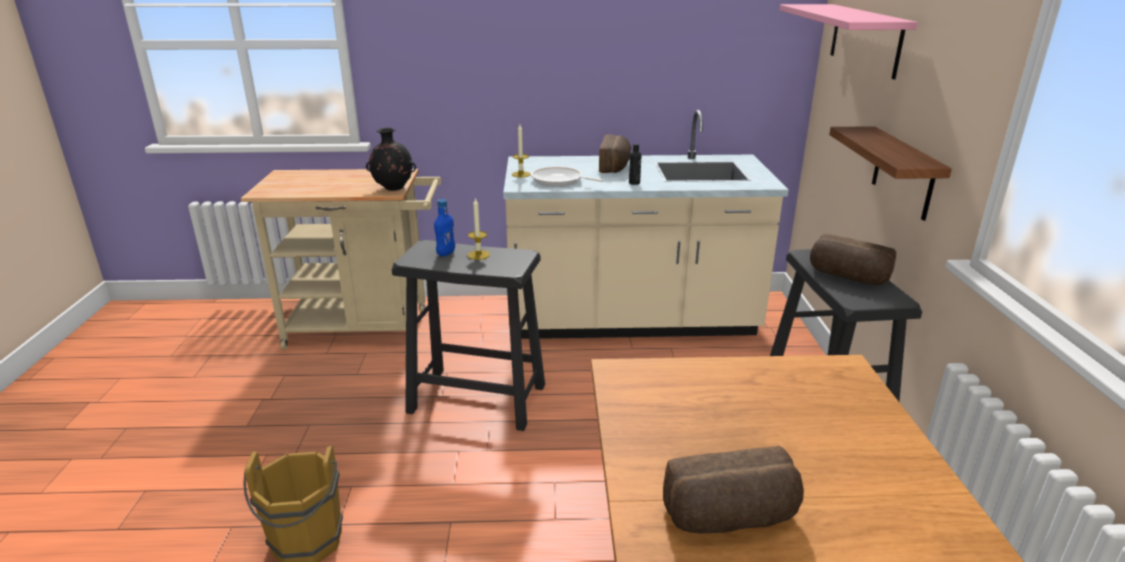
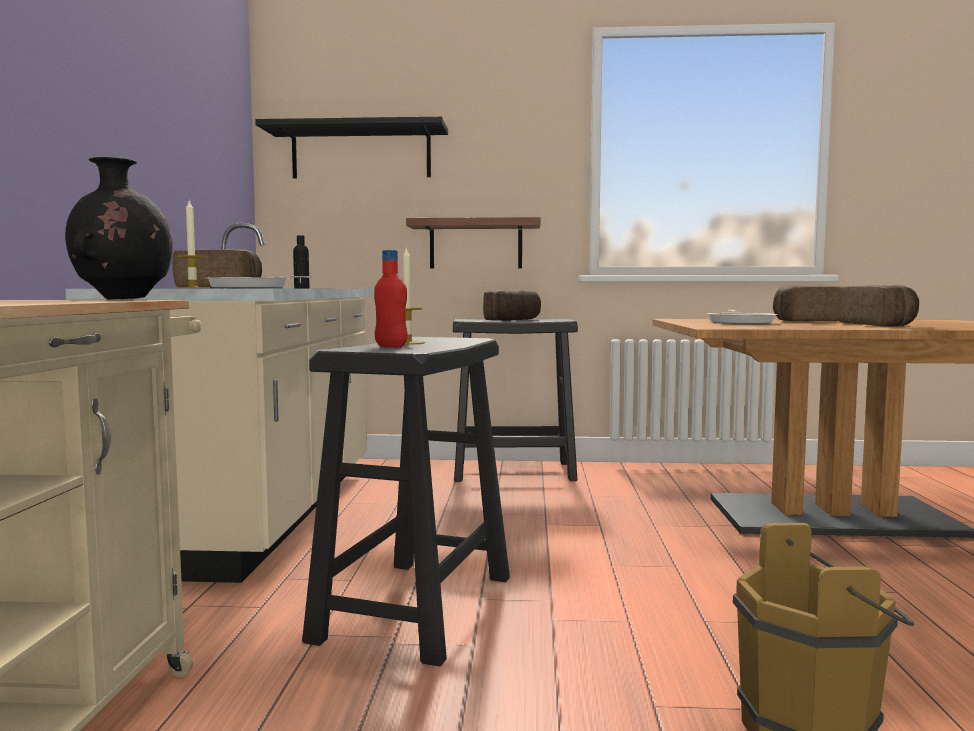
camera: 85 degrees left, 20 degrees down
(446, 253) = (390, 346): blue bottle -> red bottle
(764, 406) = (741, 322): none -> frying pan
(859, 479) = (808, 321): none -> bread
(865, 39) = (361, 154): pink shelf -> black shelf

